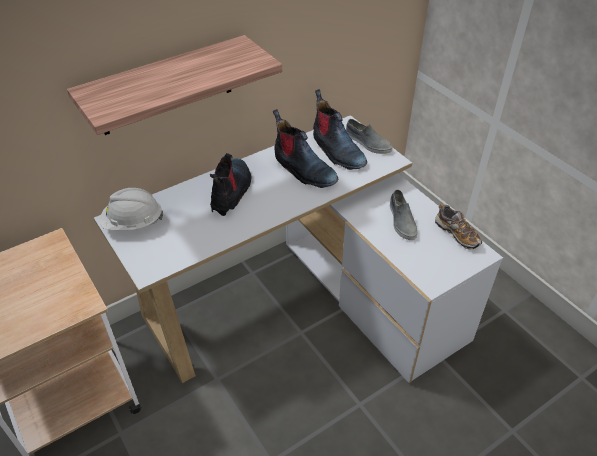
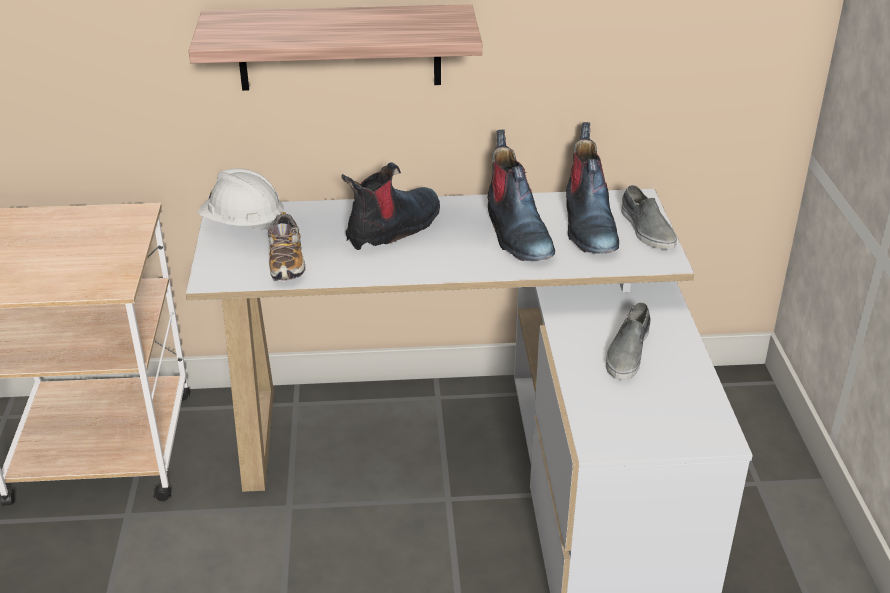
camera: 30 degrees right, 10 degrees down
(457, 234) = (701, 398): shoe -> shoe (287, 263)

